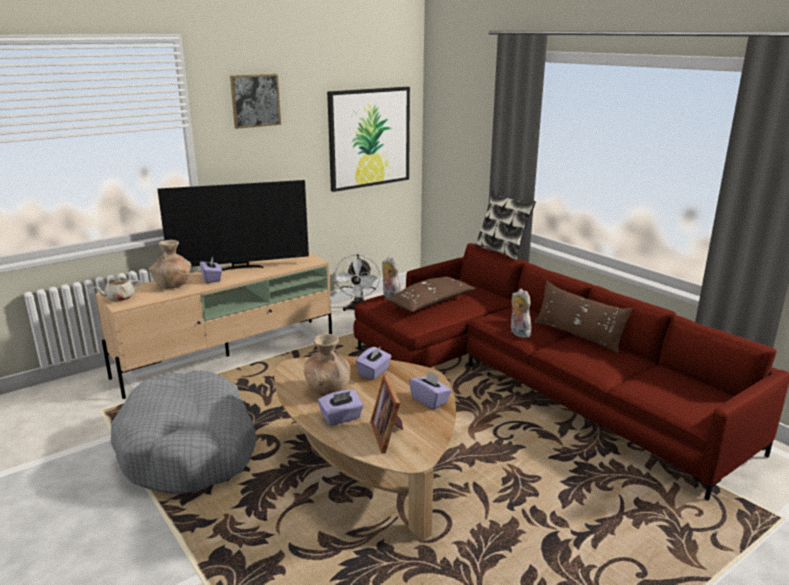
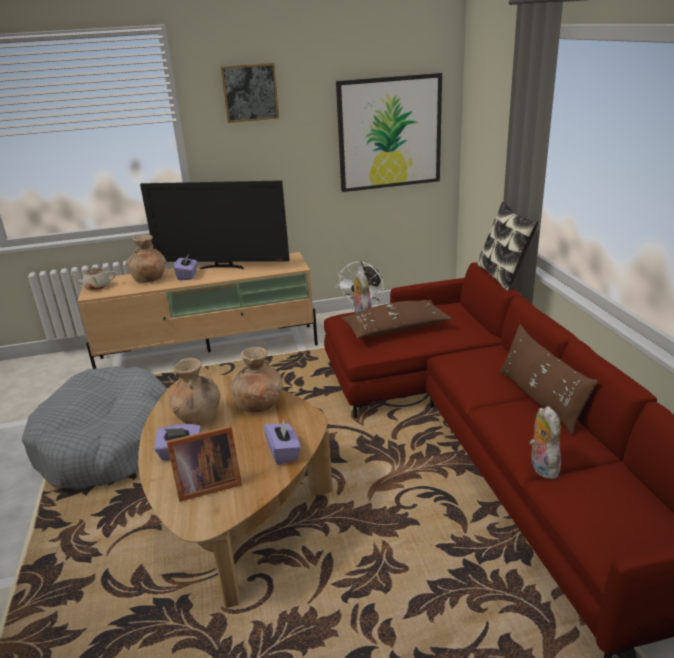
camera: 25 degrees right, 5 degrees up
(374, 372) = (259, 405): purple tissue box -> brown vase
(388, 434) = (206, 485): picture frame -> picture frame turned 120 degrees counterclockwise
(518, 333) = (468, 383): plush toy -> plush toy (541, 467)

